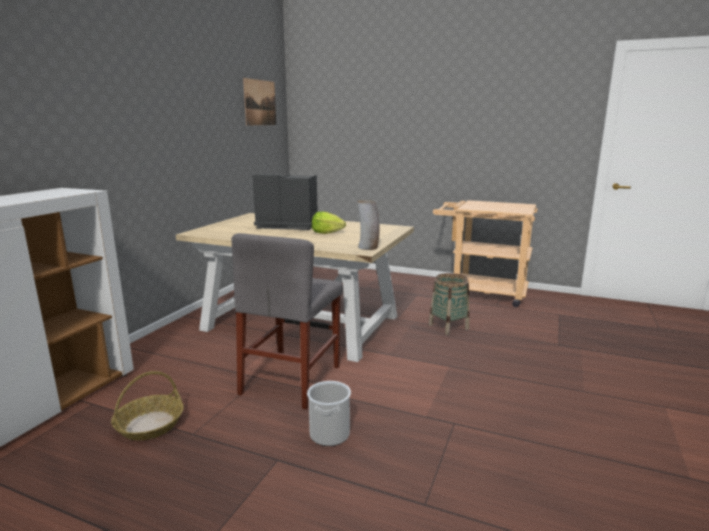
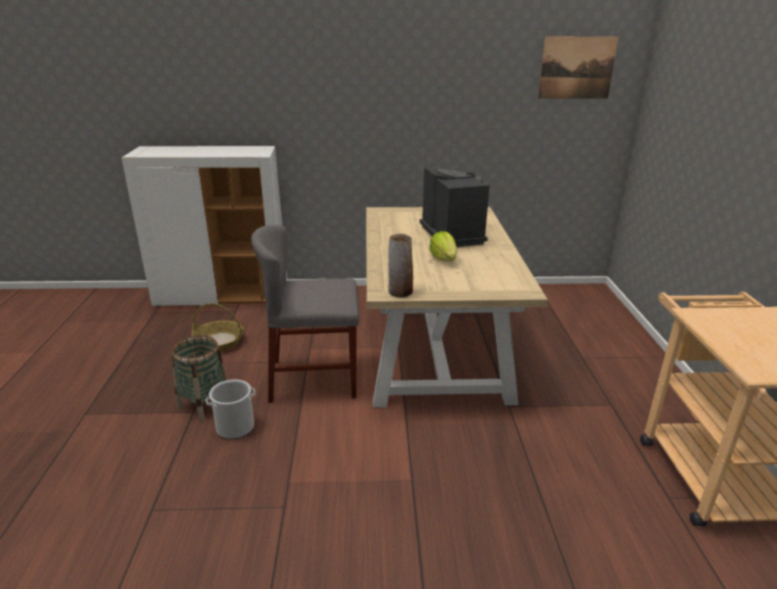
camera: 65 degrees right, 10 degrees up
(448, 327) = (528, 457): basket -> basket (204, 404)

